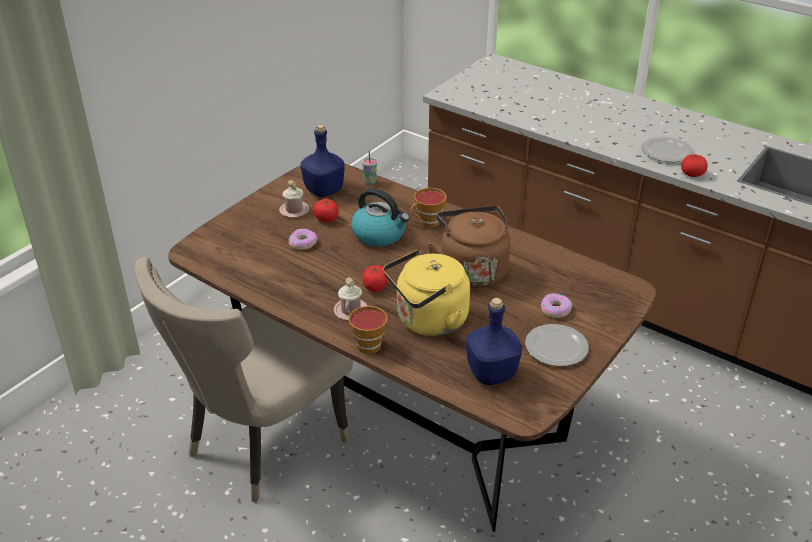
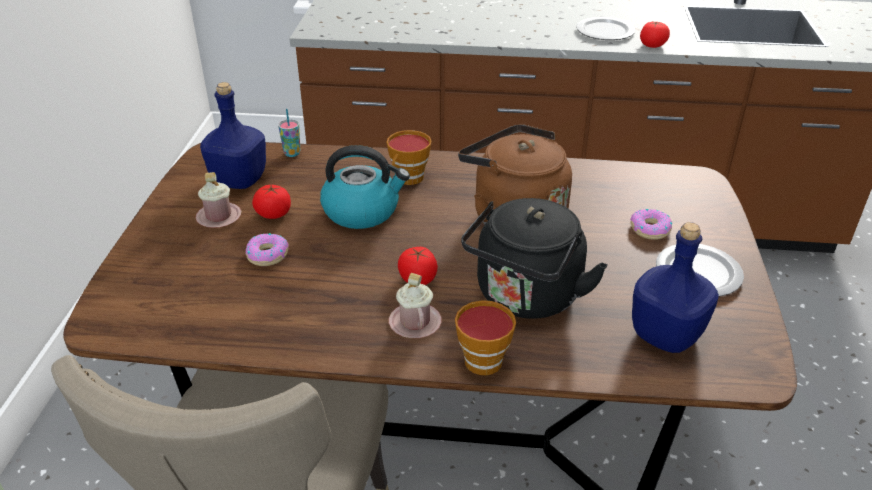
camera: 30 degrees left, 0 degrees up
(428, 321) = (526, 298): yellow kettle -> black kettle

